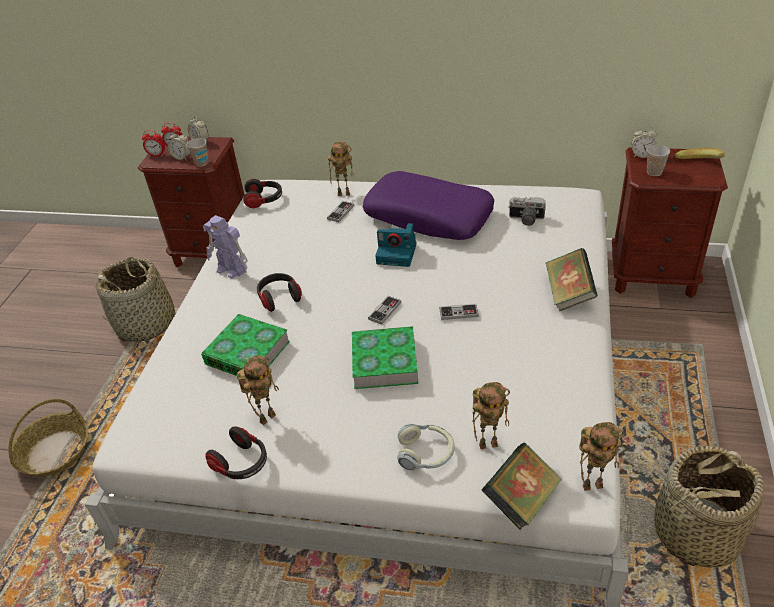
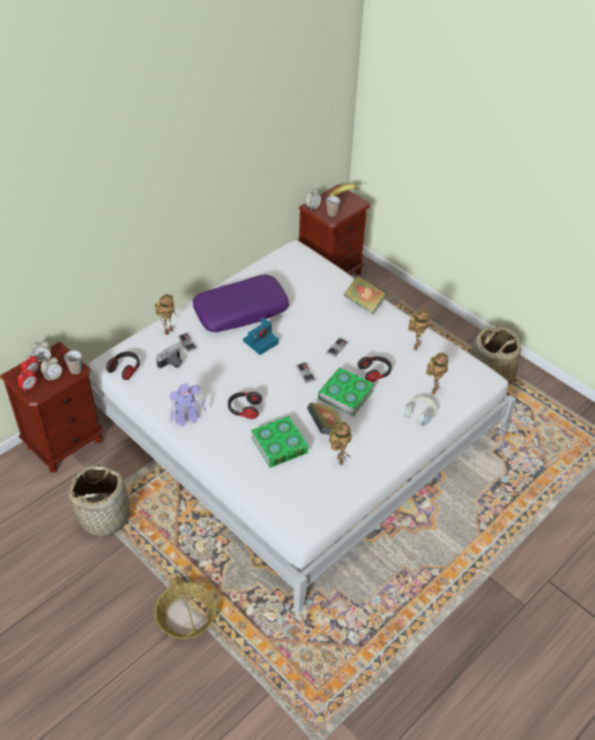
camera: 60 degrees left, 5 degrees up
(242, 463) = (363, 485): headphones -> headphones (375, 373)
(521, 499) = (473, 398): book -> book (326, 428)
(526, 220) = (292, 279): camera -> camera (171, 364)
(593, 484) = (484, 372): toy robot -> toy robot (415, 346)

